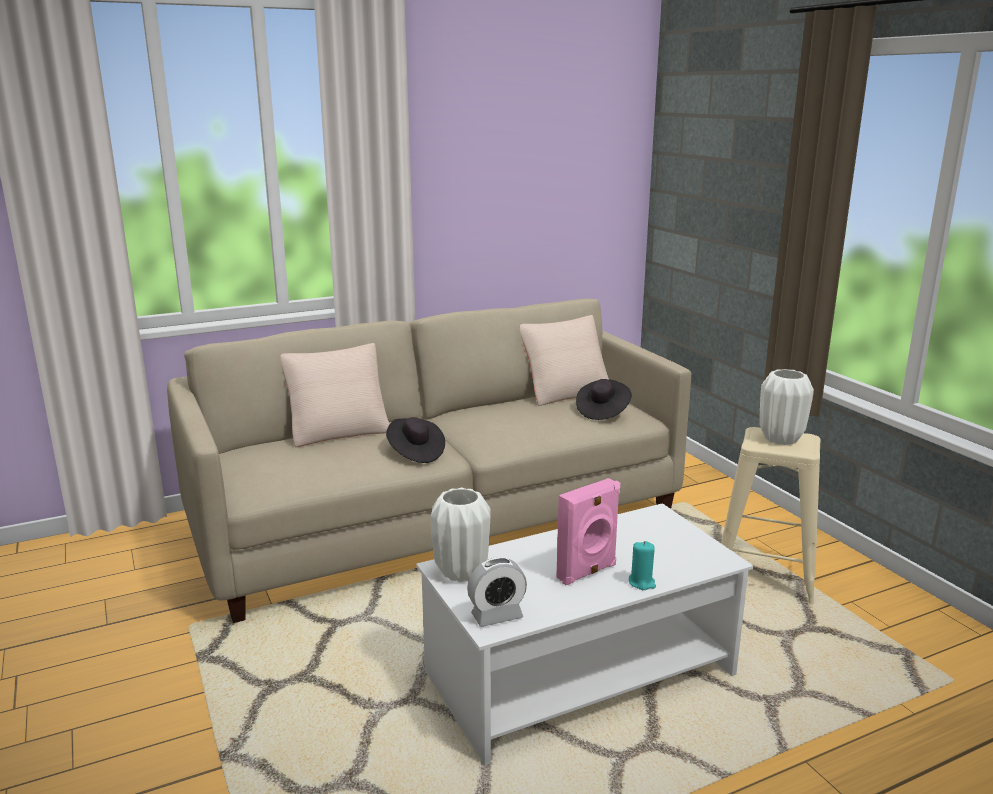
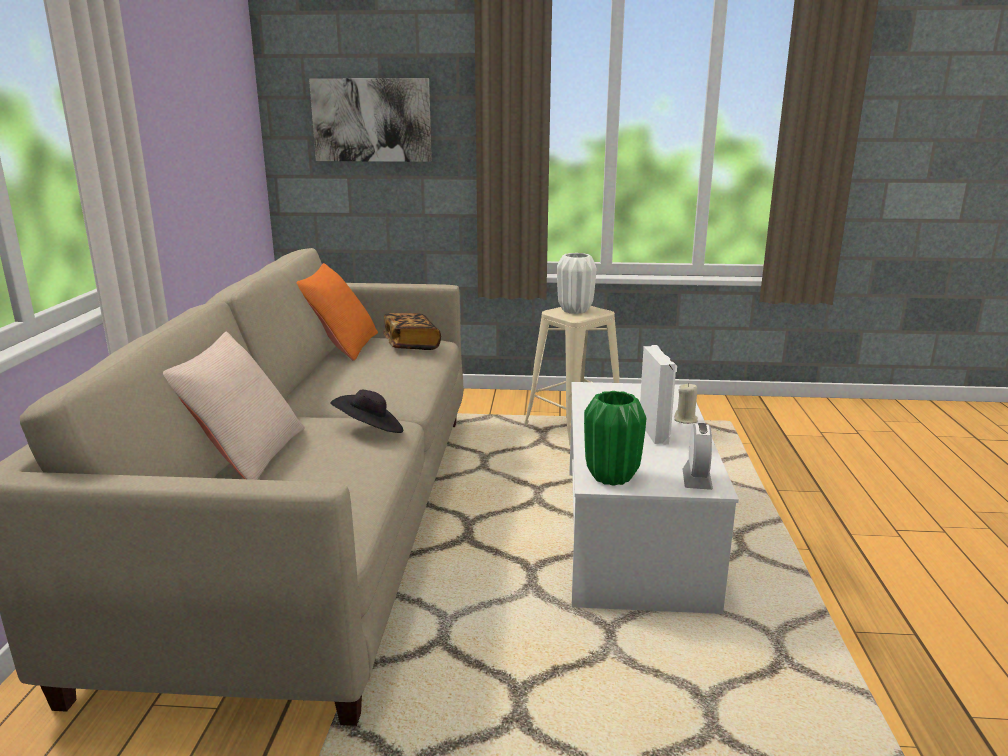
camera: 60 degrees left, 0 degrees up
(462, 572) = (611, 477): white vase -> green vase
(565, 392) = (341, 346): beige pillow -> orange pillow
(588, 572) = (655, 432): pink speaker -> white speaker
(602, 411) = (411, 344): black hat -> book
(642, 583) = (685, 420): turquoise candle -> beige candle
(720, 183) = (372, 120): none -> picture

